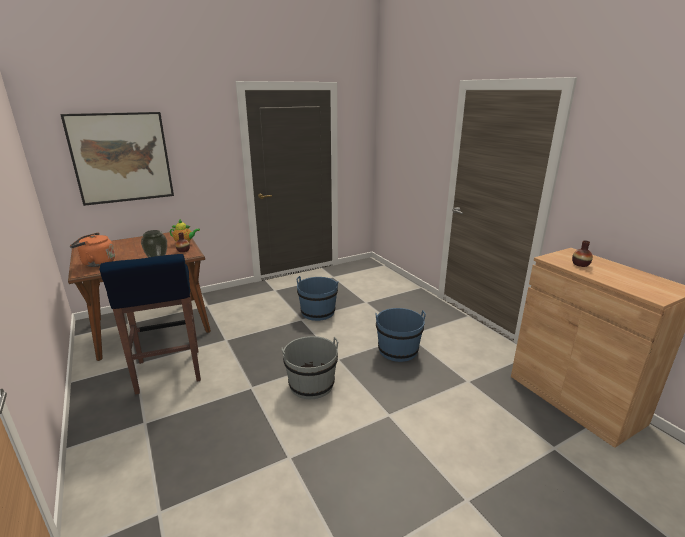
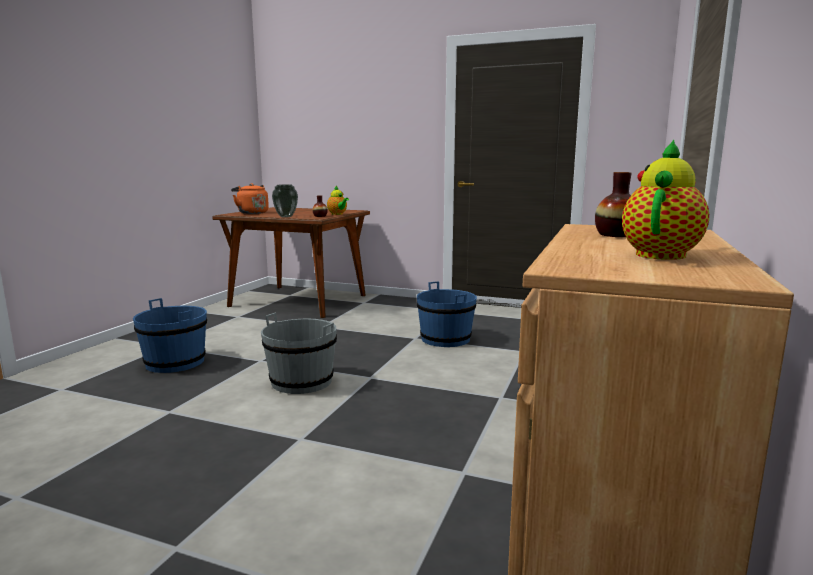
camera: 50 degrees right, 10 degrees down
(121, 158) = (324, 124): picture -> none
(169, 372) = (242, 328): blue stool -> none
(398, 350) = (451, 401): blue bucket -> blue bucket (175, 362)
(633, 277) = (661, 254): none -> teapot

